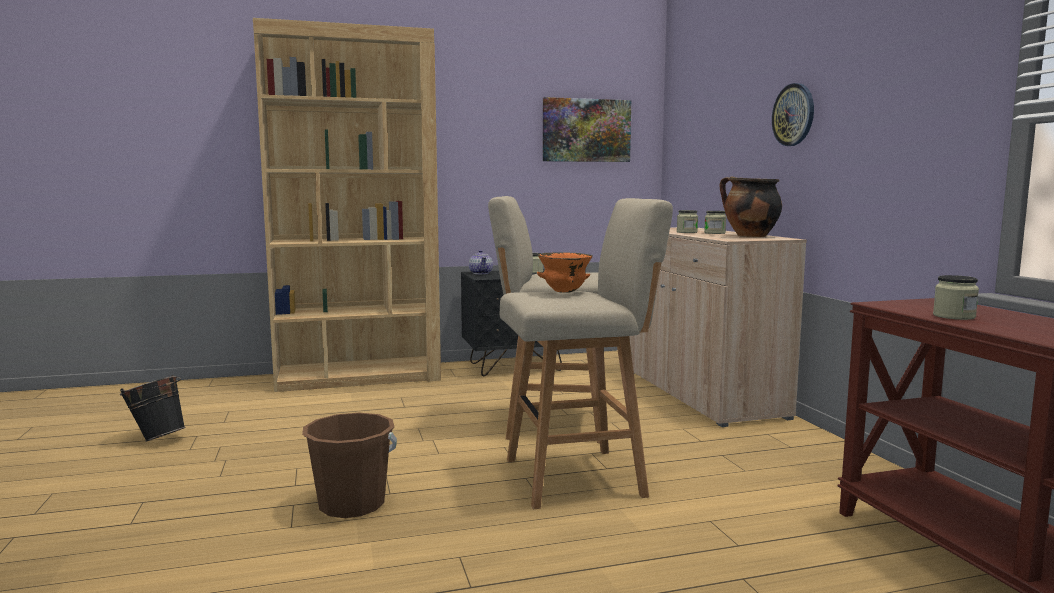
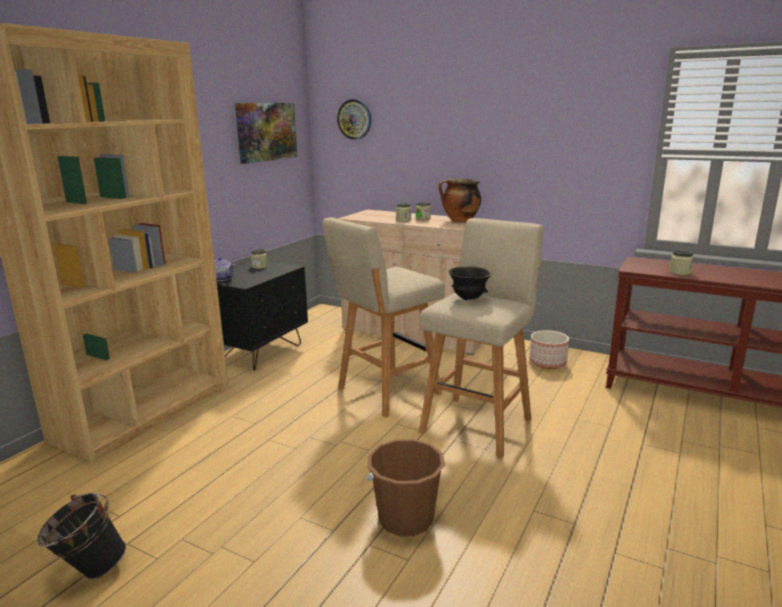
camera: 45 degrees left, 10 degrees up
(564, 292) = (468, 299): orange bowl -> black bowl
(794, 115) = (476, 132): wall clock -> wall clock (354, 119)
(811, 463) = (548, 362): none -> planter

